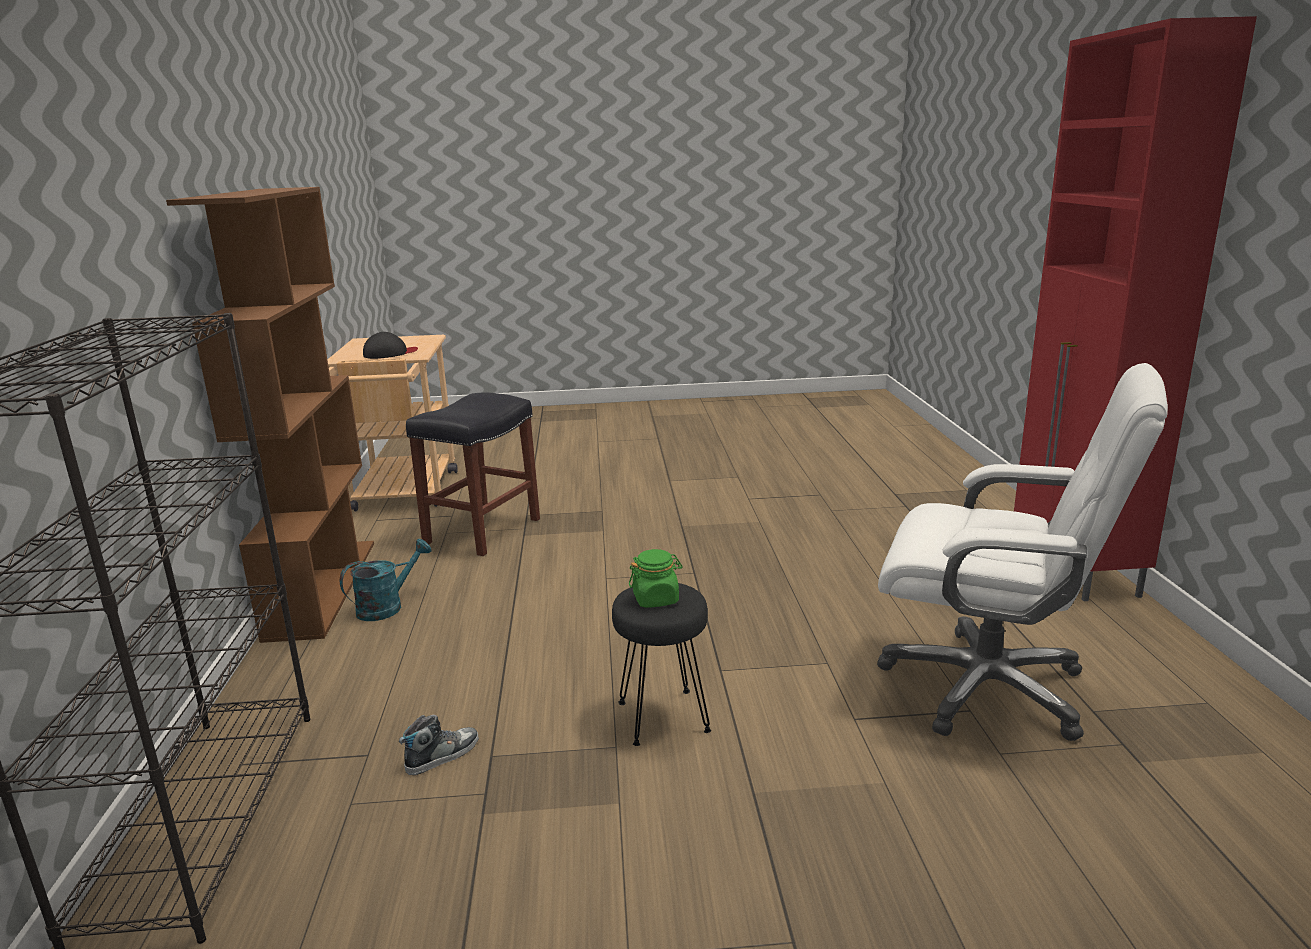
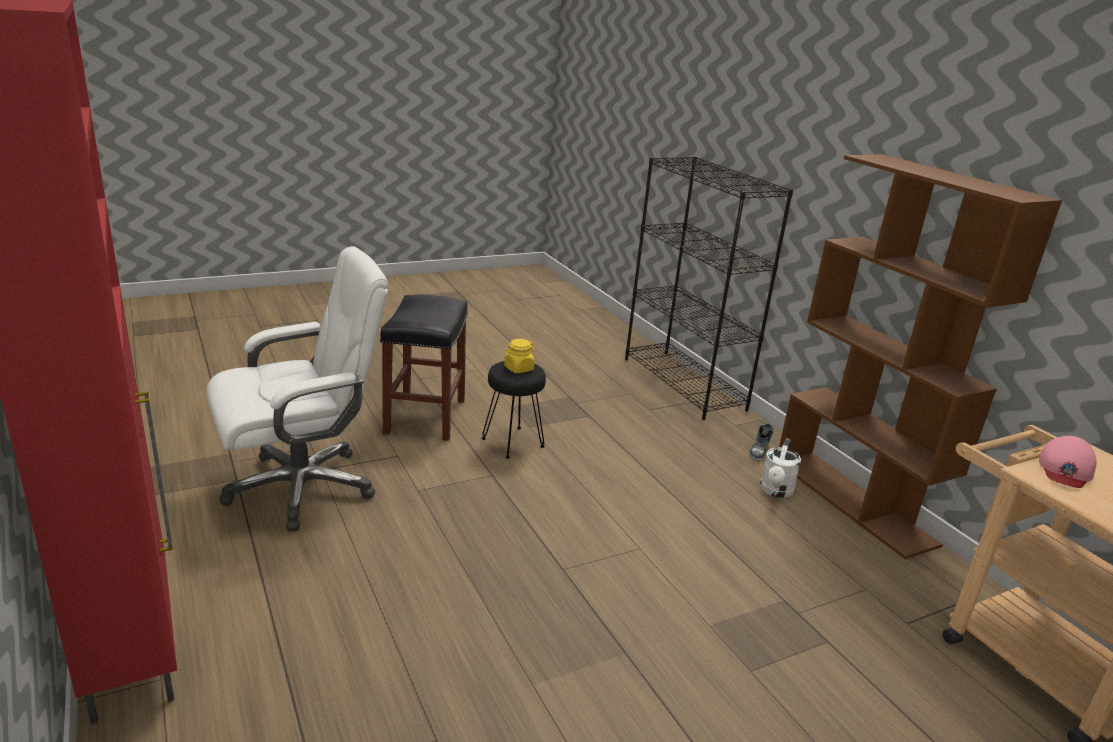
camera: 155 degrees right, 5 degrees up
(387, 606) = (776, 491): turquoise watering can -> white watering can
(390, 353) = (1065, 469): black cap -> pink cap
(442, 755) = (613, 413): shoe -> shoe (759, 451)
(483, 530) = (835, 600): black stool -> black stool (426, 417)
(656, 599) = (518, 368): green jar -> yellow jar
(987, 687) = (303, 487): white office chair -> white office chair turned 150 degrees clockwise

